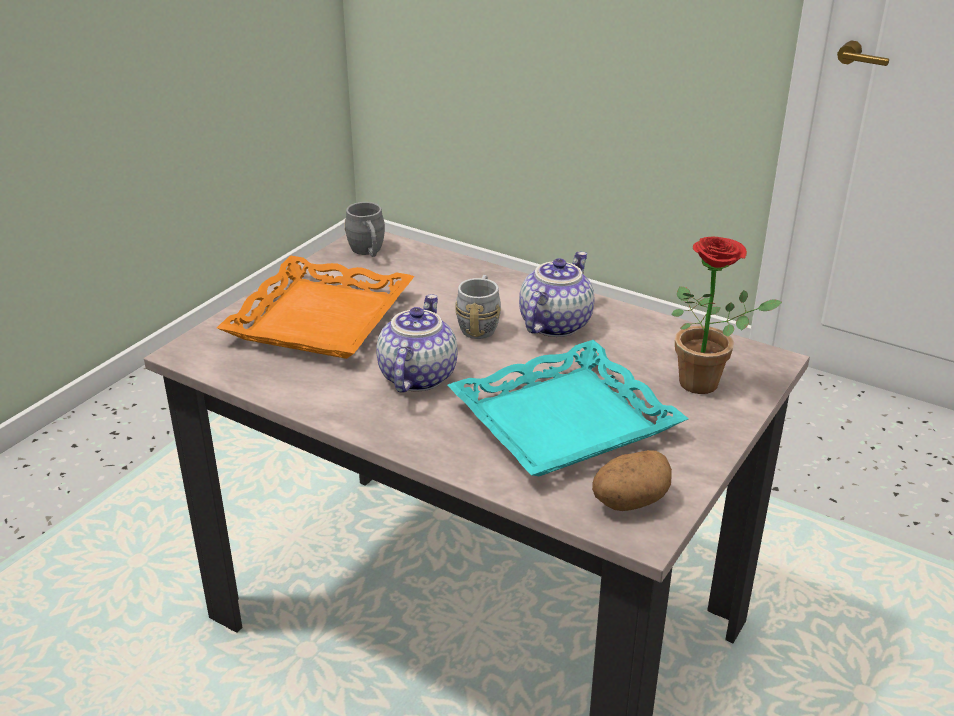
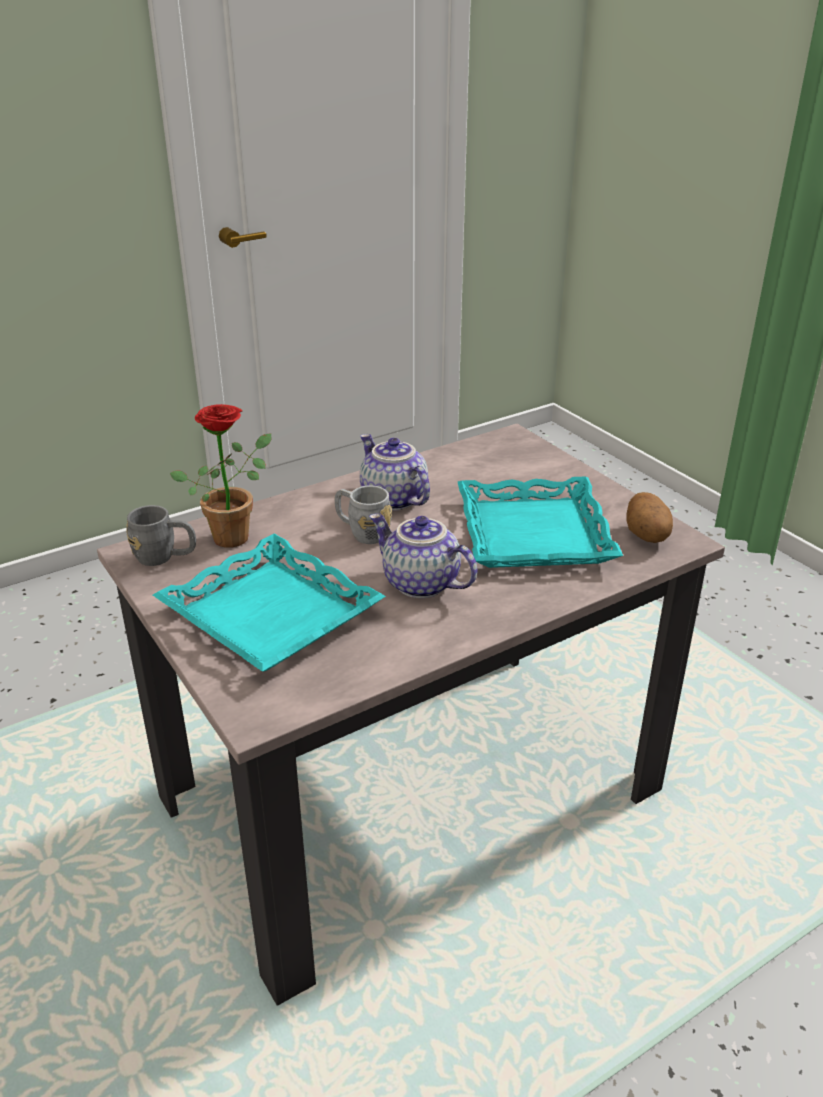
camera: 65 degrees left, 0 degrees up
(319, 318) = (269, 614): orange tray -> turquoise tray
(707, 383) = (524, 465): potted plant -> potted plant (235, 534)

